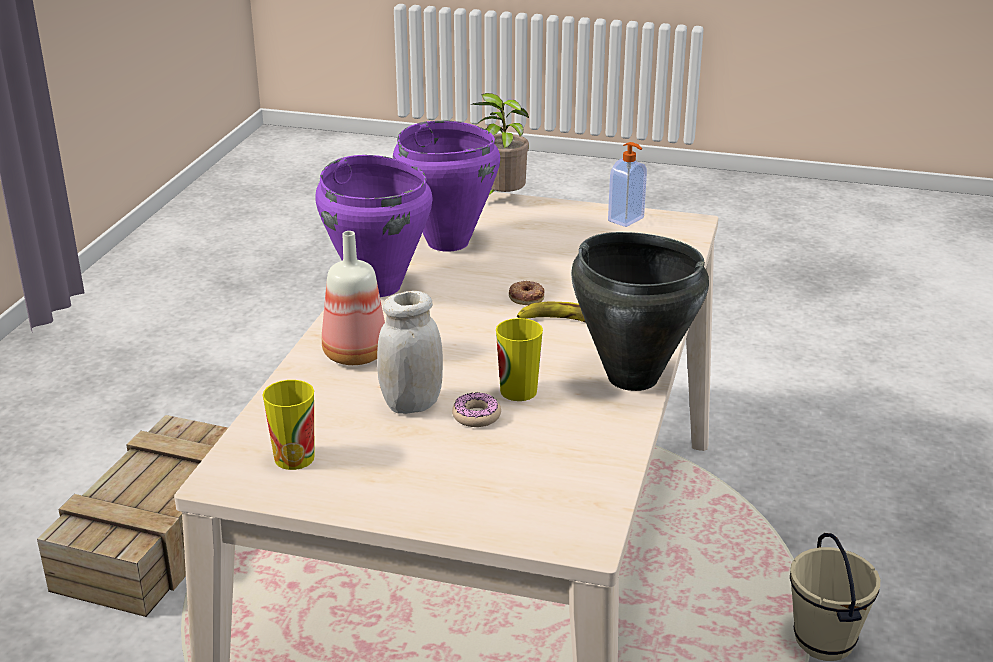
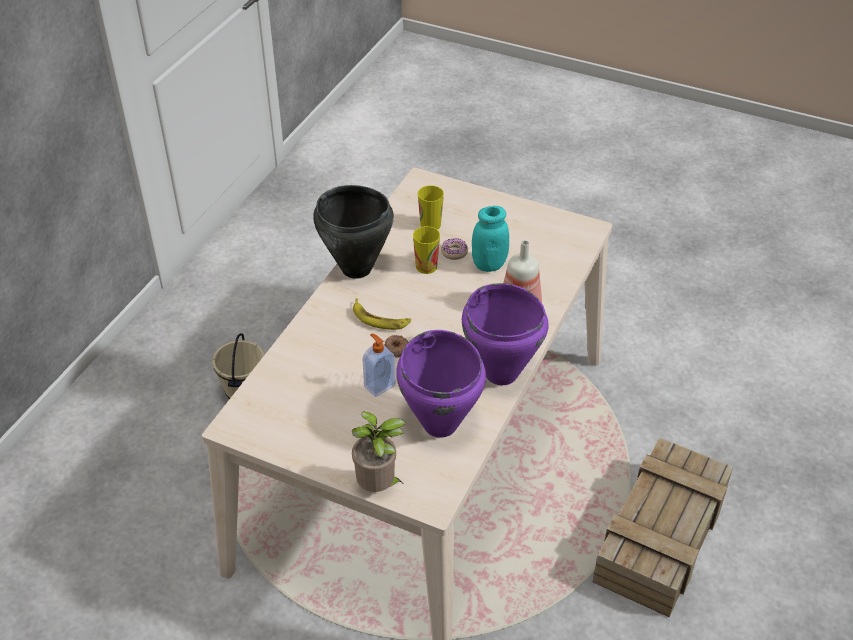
camera: 170 degrees left, 15 degrees up
(294, 458) = (554, 237): cup -> cup (430, 224)
(412, 404) = (489, 264): white jar -> turquoise jar
(627, 220) = (281, 438): soap dispenser -> soap dispenser (379, 385)

